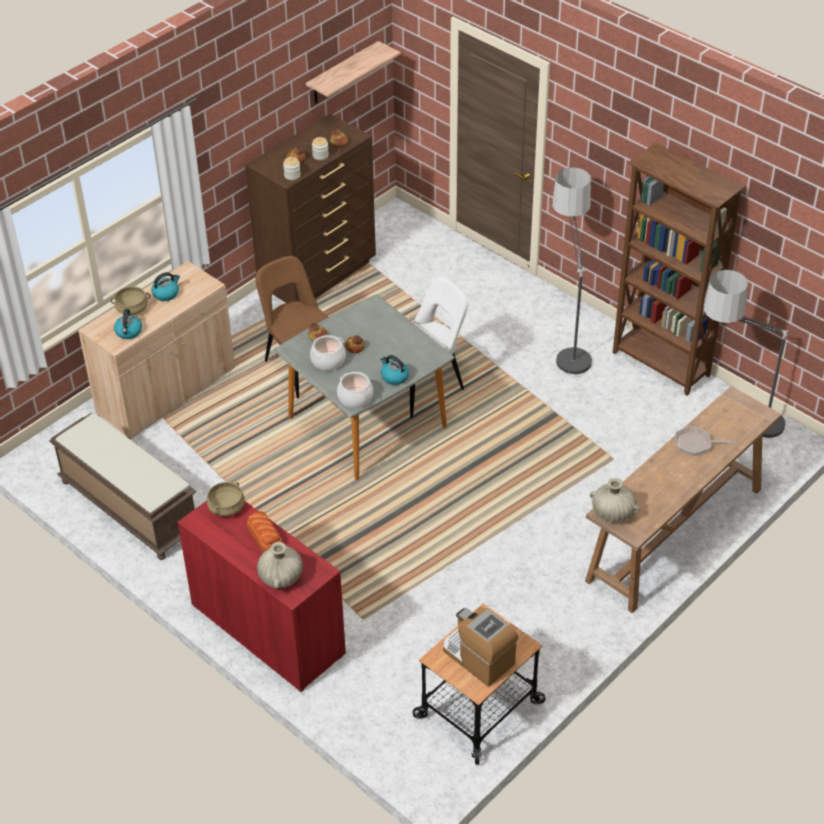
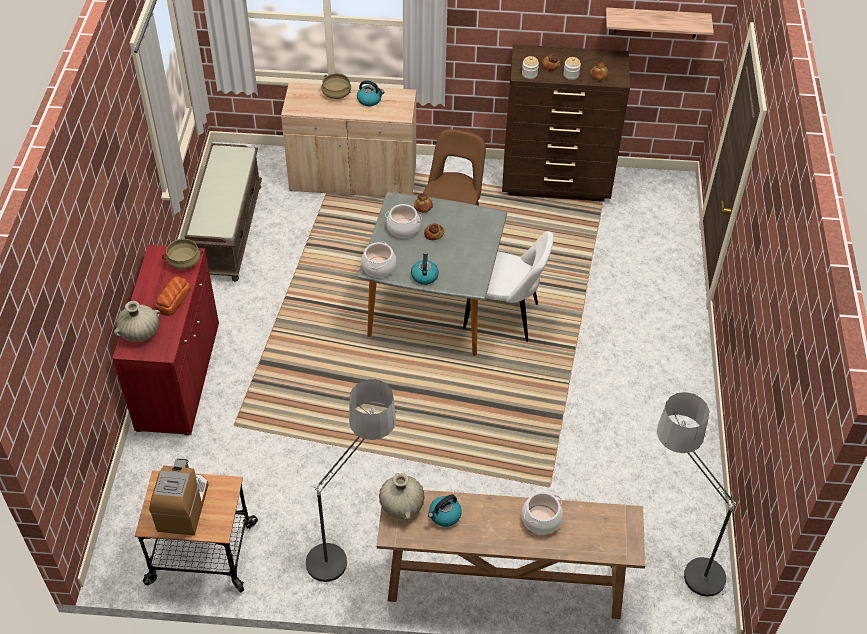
camera: 50 degrees right, 5 degrees up
(129, 332) = (311, 106): kettle -> kettle (444, 515)
(566, 344) = (650, 376): floor lamp -> floor lamp (350, 542)
(661, 365) = (696, 456): brown bookcase -> none
(696, 444) = (541, 519): frying pan -> cooking pot

